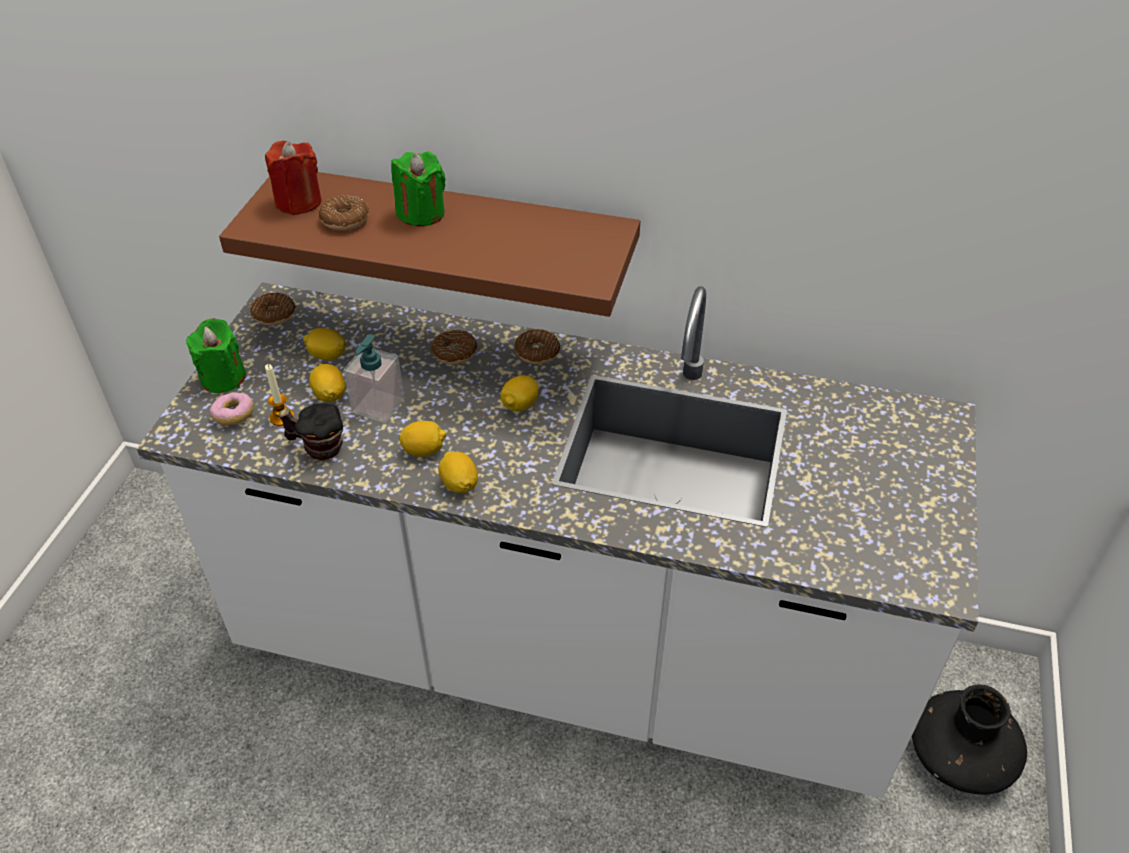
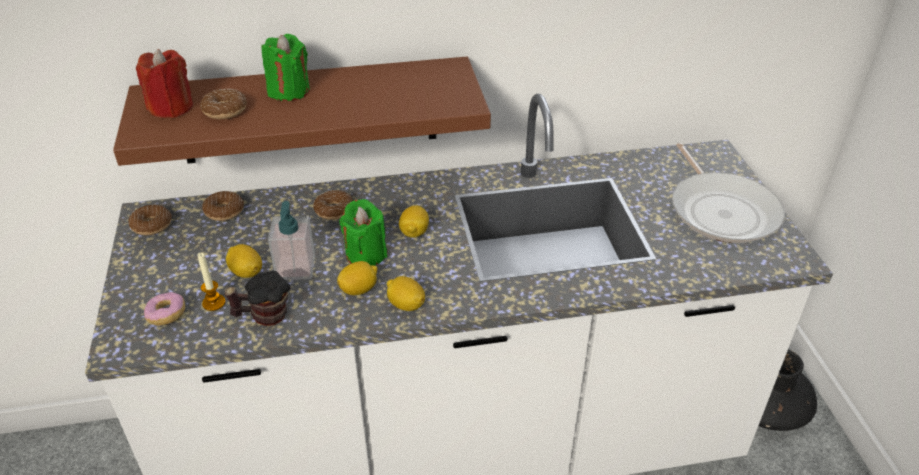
camera: 25 degrees left, 5 degrees down
(223, 378) = (135, 288): green candle -> green candle (366, 254)
(327, 356) = (223, 243): lemon -> none
(537, 352) = (401, 191): donut -> donut (224, 211)
(894, 494) = (721, 210): none -> frying pan

